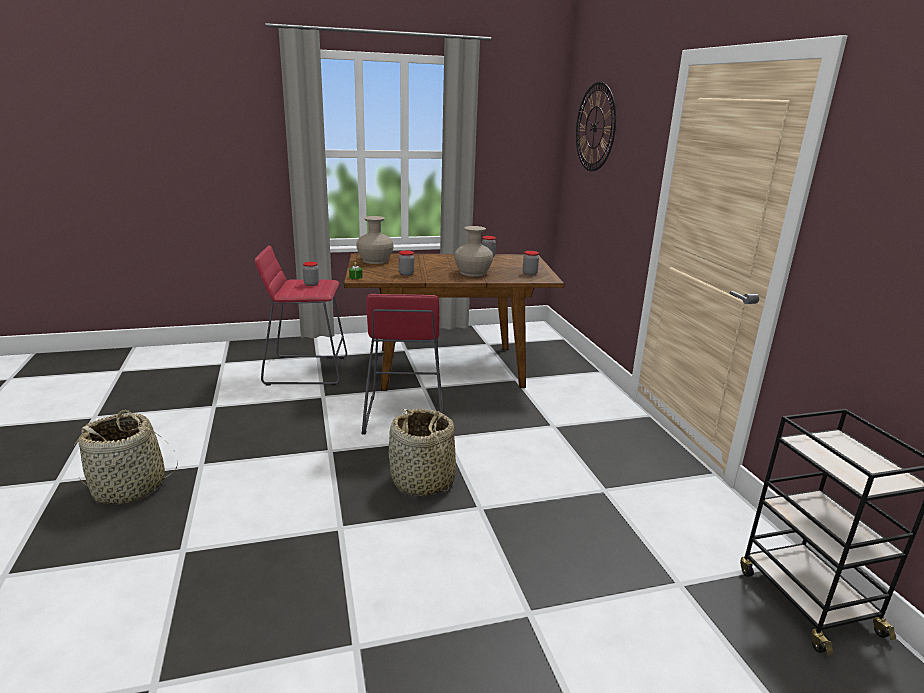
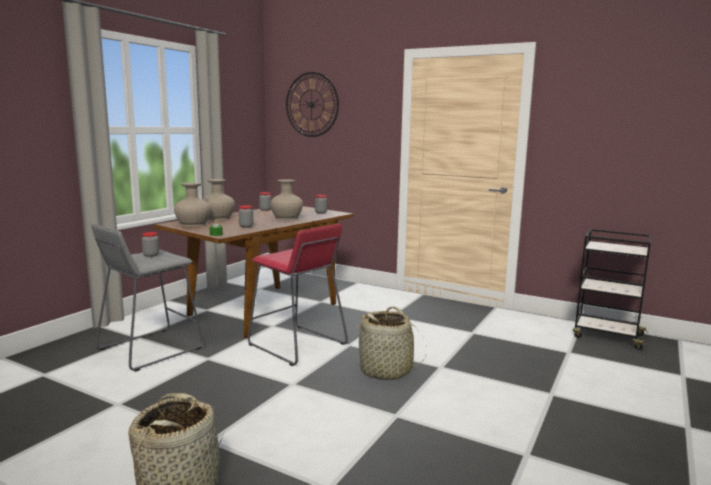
camera: 45 degrees left, 10 degrees down
(306, 370) = (150, 349): red stool -> grey stool
(415, 258) = (218, 218): none -> beige vase

